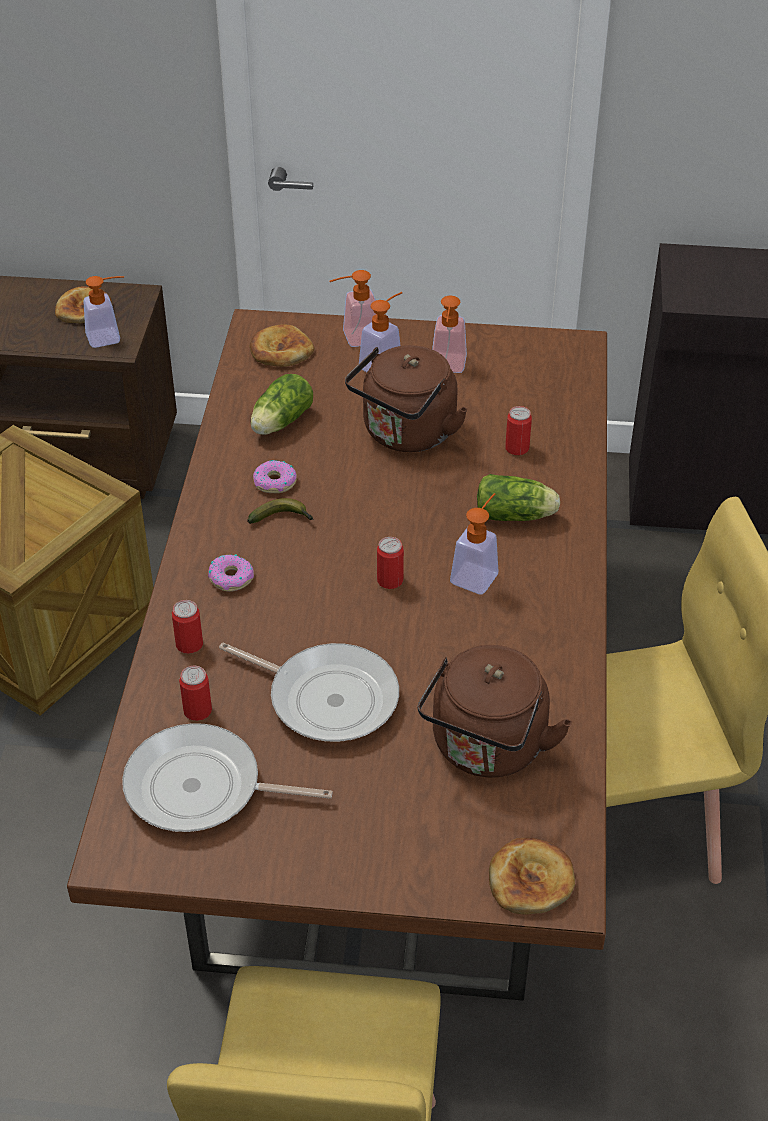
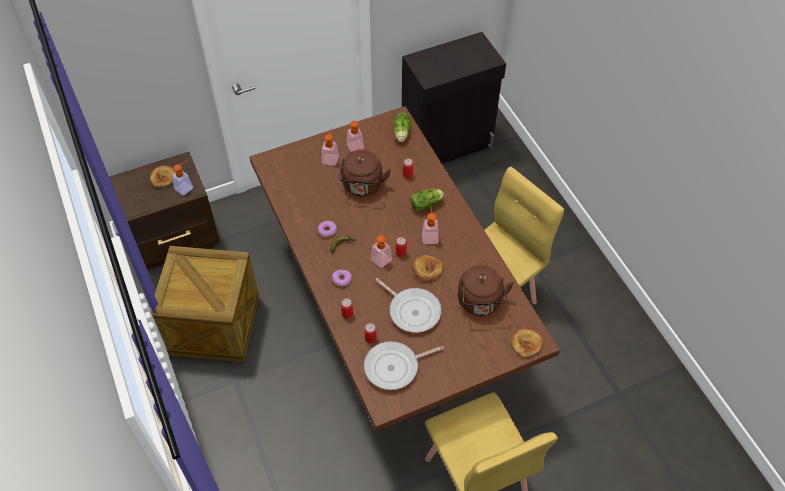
camera: 30 degrees left, 10 degrees up
(279, 423) = (309, 203): lettuce -> lettuce (401, 134)
(280, 351) = (284, 169): bread -> bread (427, 270)
(327, 697) = (412, 310): frying pan -> frying pan turned 45 degrees clockwise
(354, 338) = (310, 150): soap dispenser -> soap dispenser (378, 262)

